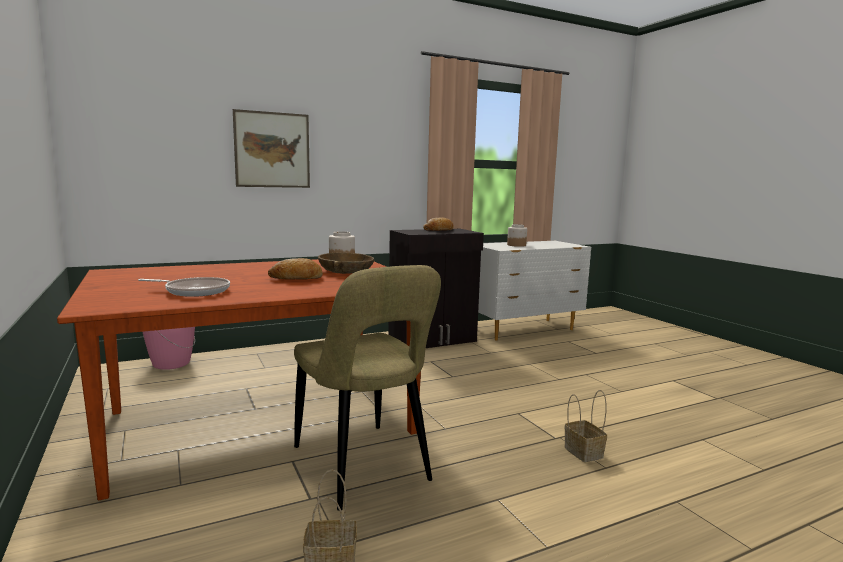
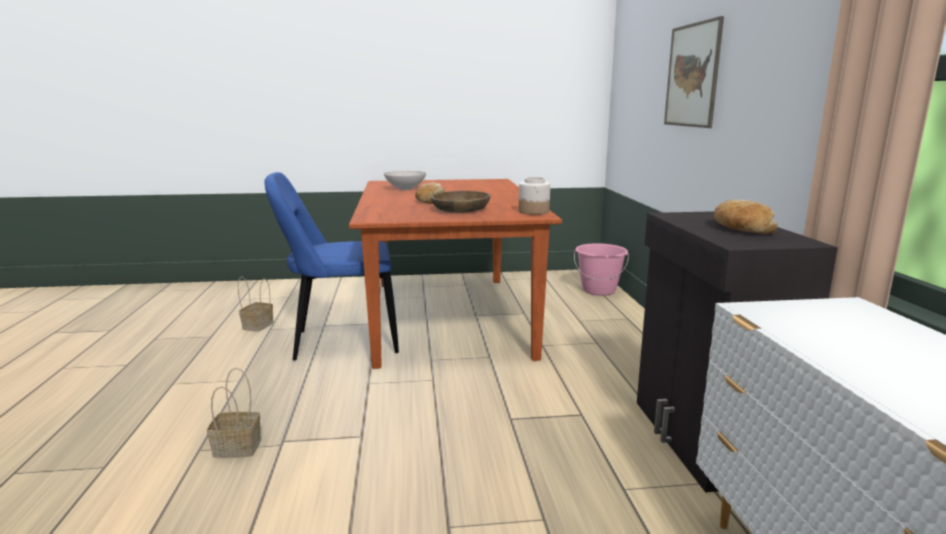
camera: 110 degrees right, 5 degrees up
(194, 291) = (406, 189): frying pan -> white bowl
(363, 467) = (340, 342): beige chair -> blue chair
(516, 245) = (879, 343): jar -> none

